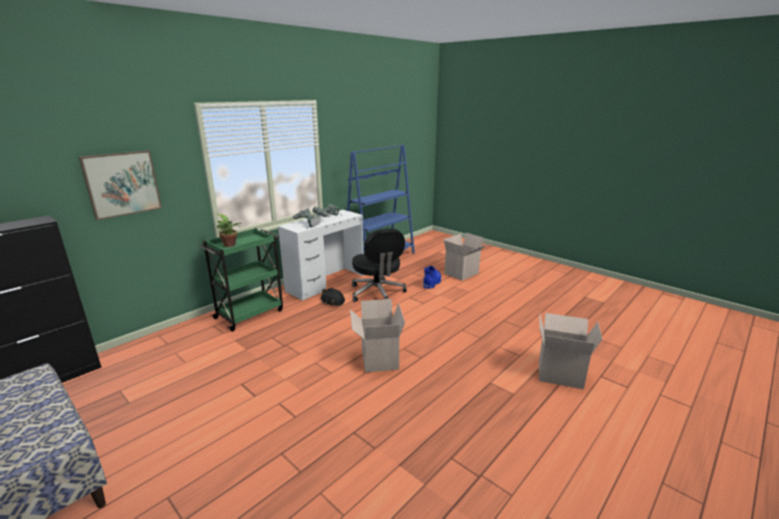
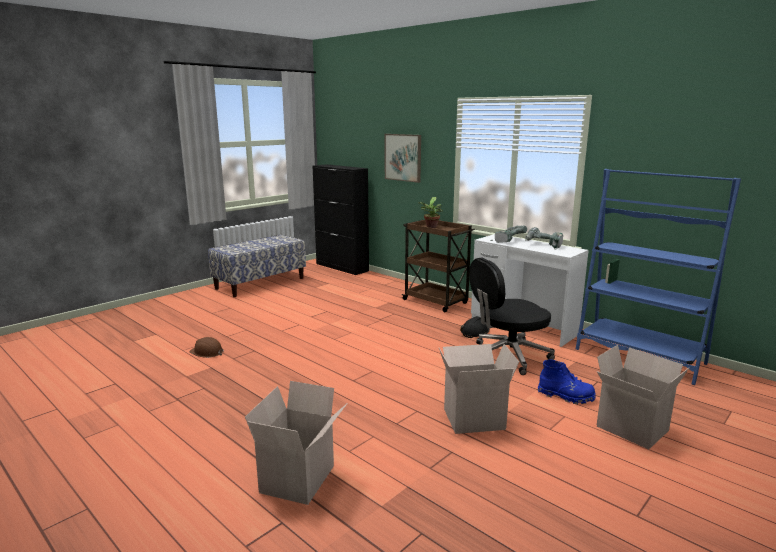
camera: 90 degrees right, 5 degrees down
(250, 314) = (436, 302): green cart -> brown cart
(354, 481) = (207, 352): none -> brown hard hat
(378, 359) = (353, 358): cardboard box -> cardboard box (474, 418)

